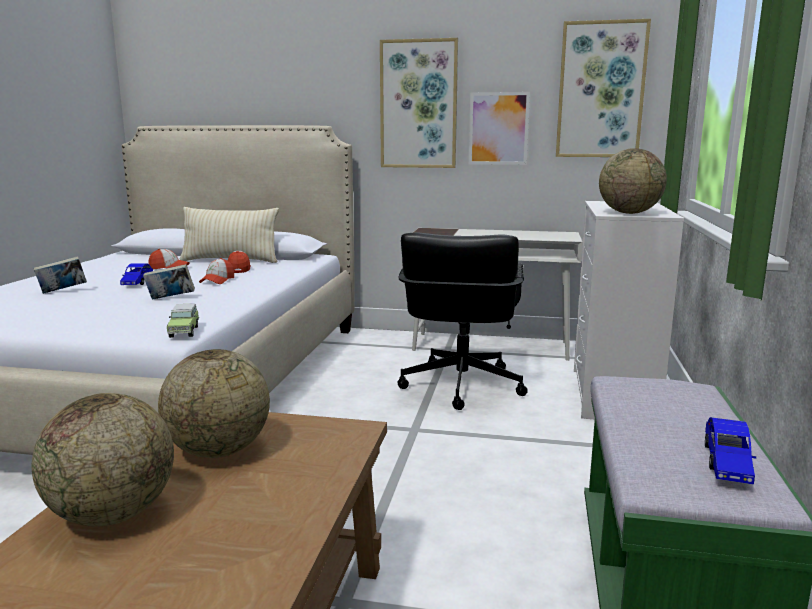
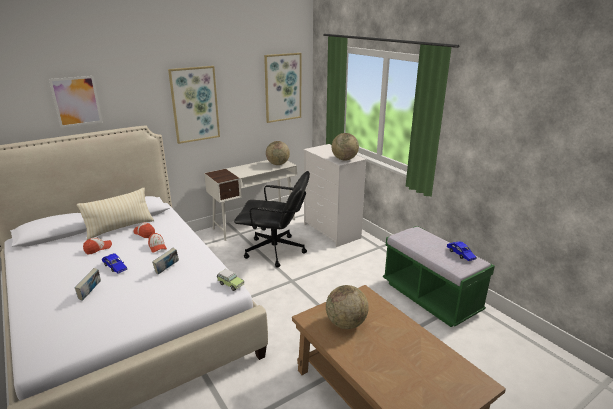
camera: 45 degrees left, 10 degrees up
(113, 514) = (367, 359): globe -> globe (278, 164)
(460, 386) = (275, 251): black office chair -> black office chair turned 45 degrees counterclockwise
(498, 128) = (238, 112): picture -> picture (76, 101)

